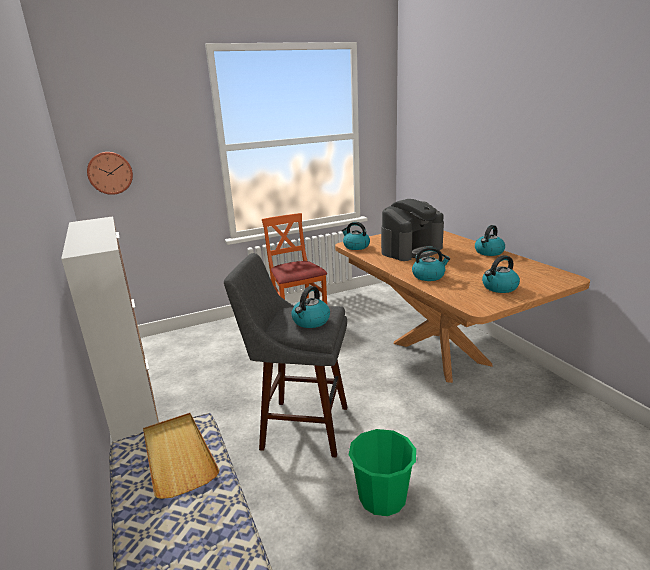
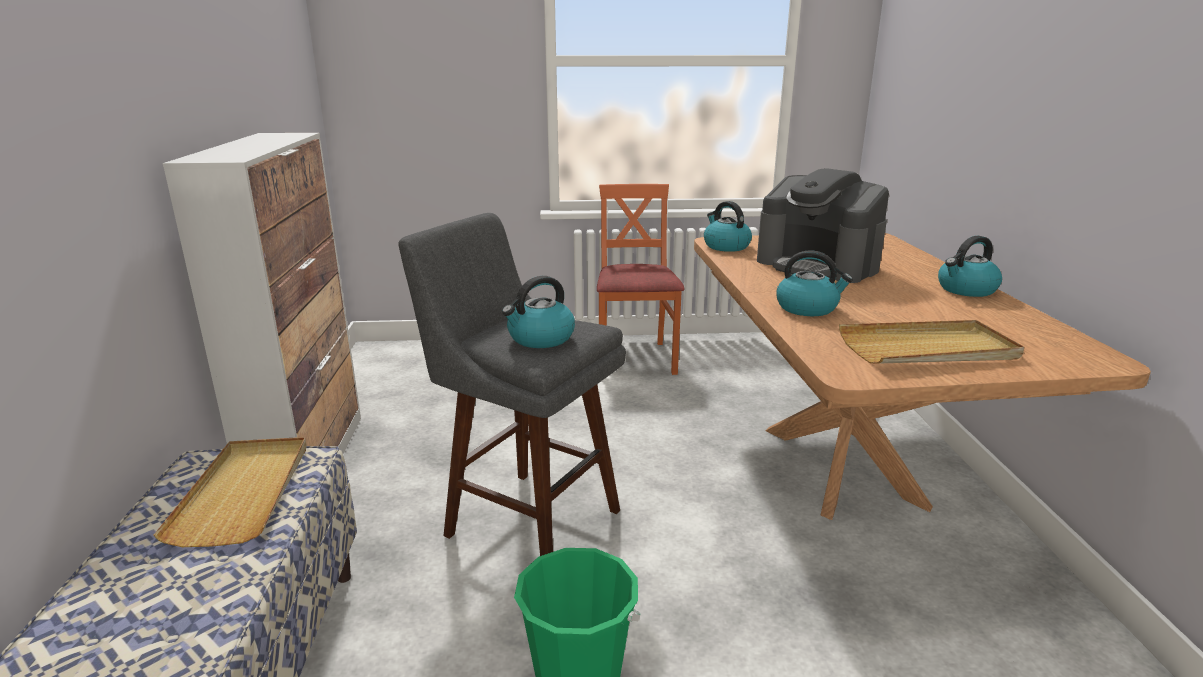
camera: 20 degrees right, 0 degrees up
(110, 173) = (378, 83): wall clock -> none
(411, 250) = (818, 265): coffee machine -> coffee machine turned 60 degrees clockwise
(499, 288) = (928, 349): kettle -> beige tray

